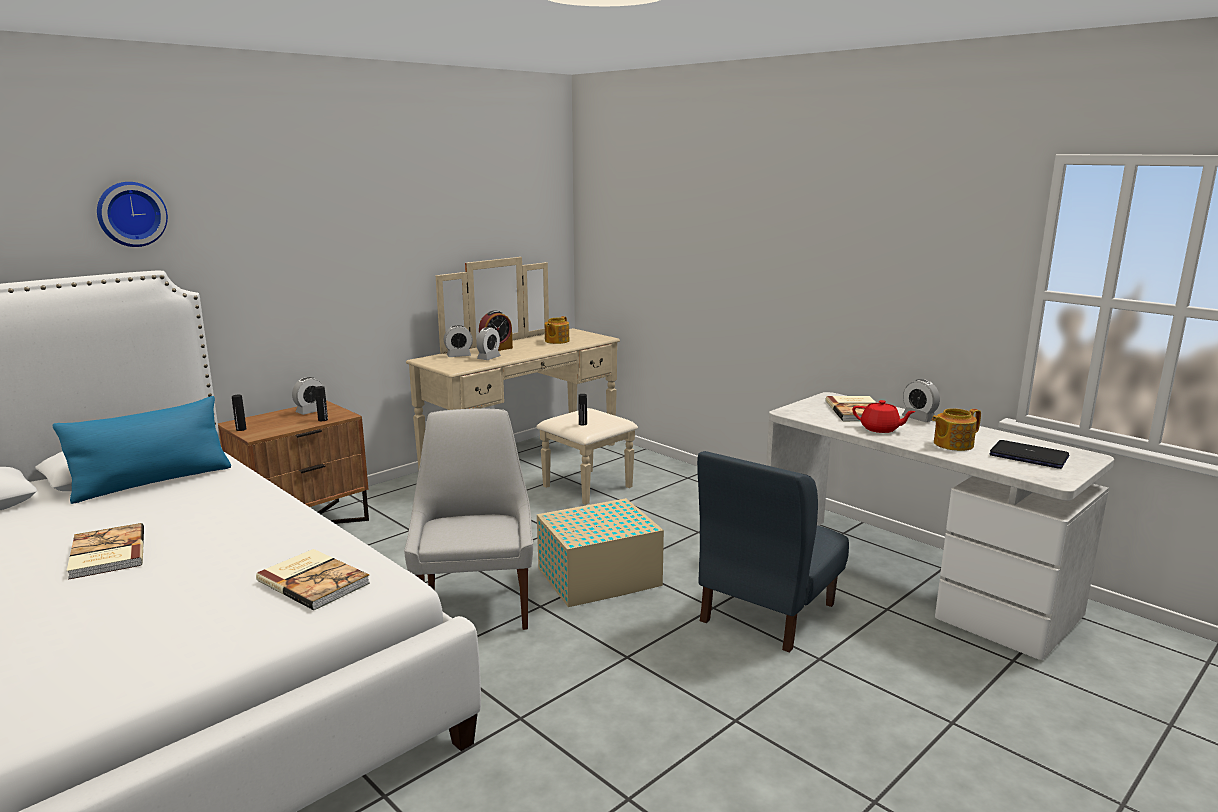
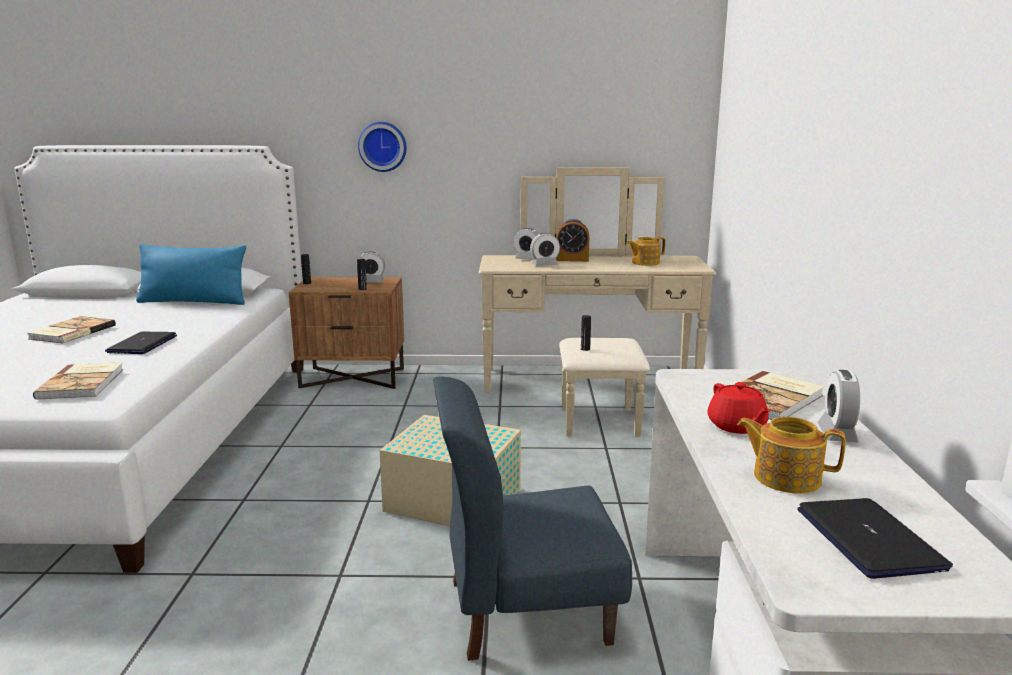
camera: 45 degrees right, 0 degrees up
(131, 214) = (258, 101): wall clock -> wall clock (383, 146)
(249, 534) = (142, 344): none -> laptop
(476, 606) = (332, 478): white chair -> none

